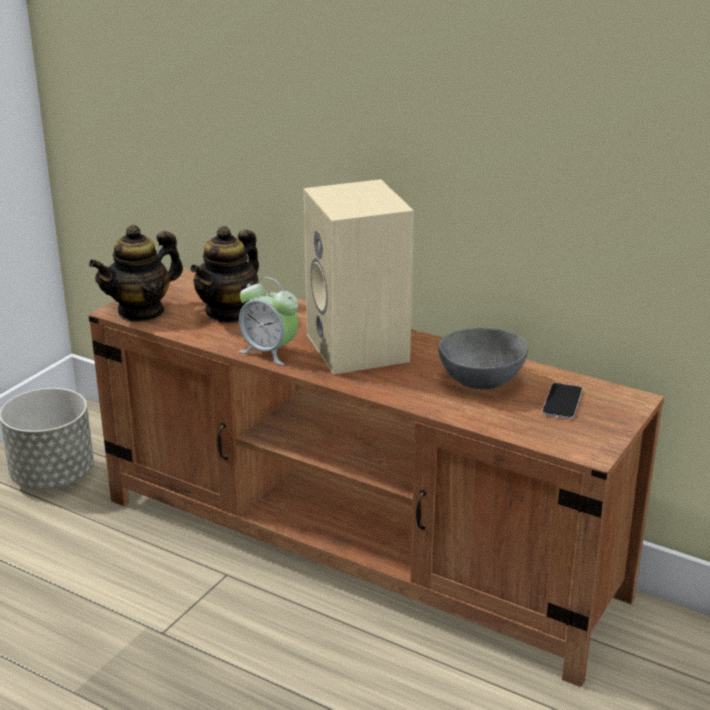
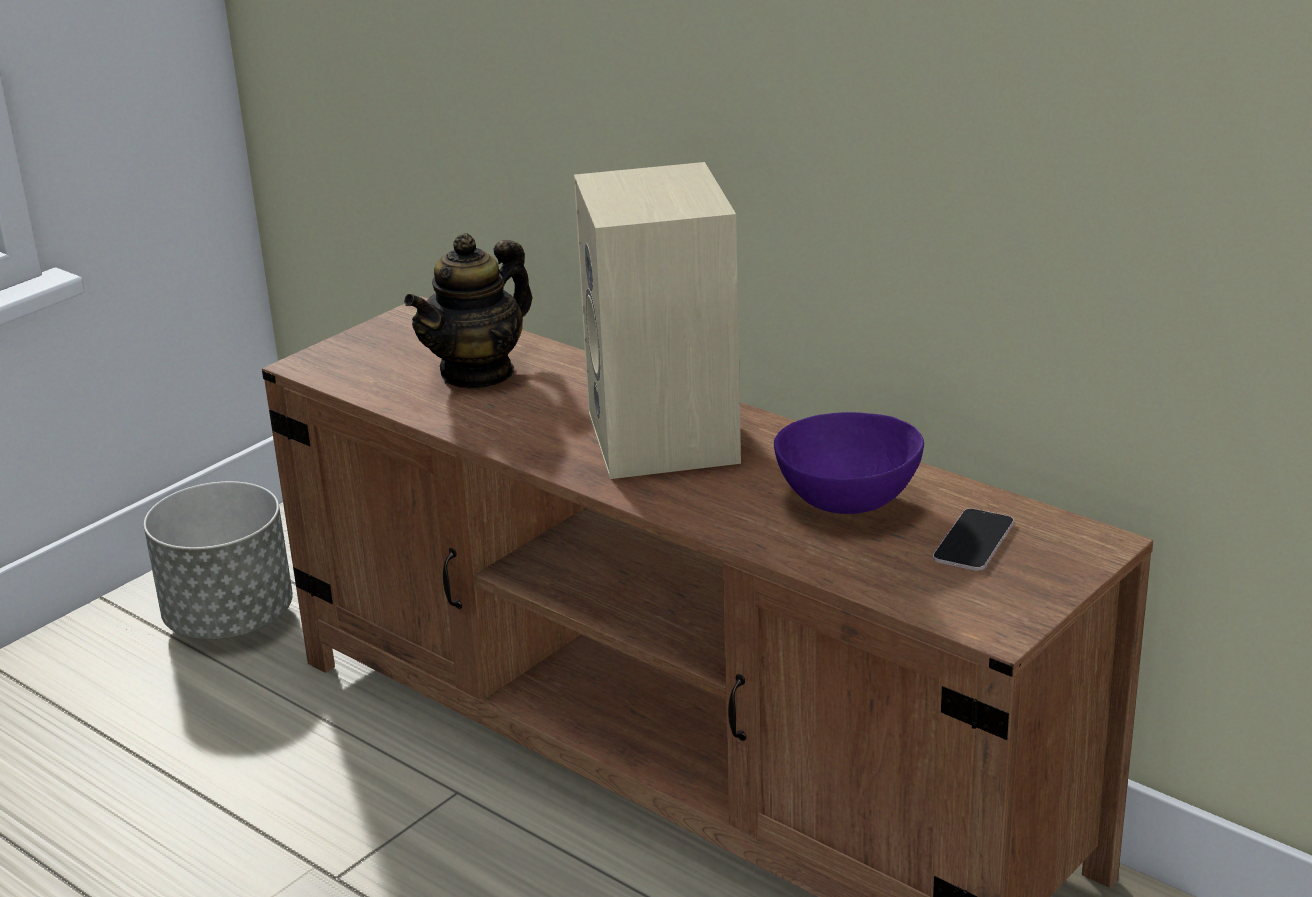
camera: 10 degrees right, 0 degrees up
(141, 311) = (343, 366): teapot -> none
(269, 352) = (520, 438): alarm clock -> none
(483, 382) = (850, 502): grey bowl -> purple bowl

